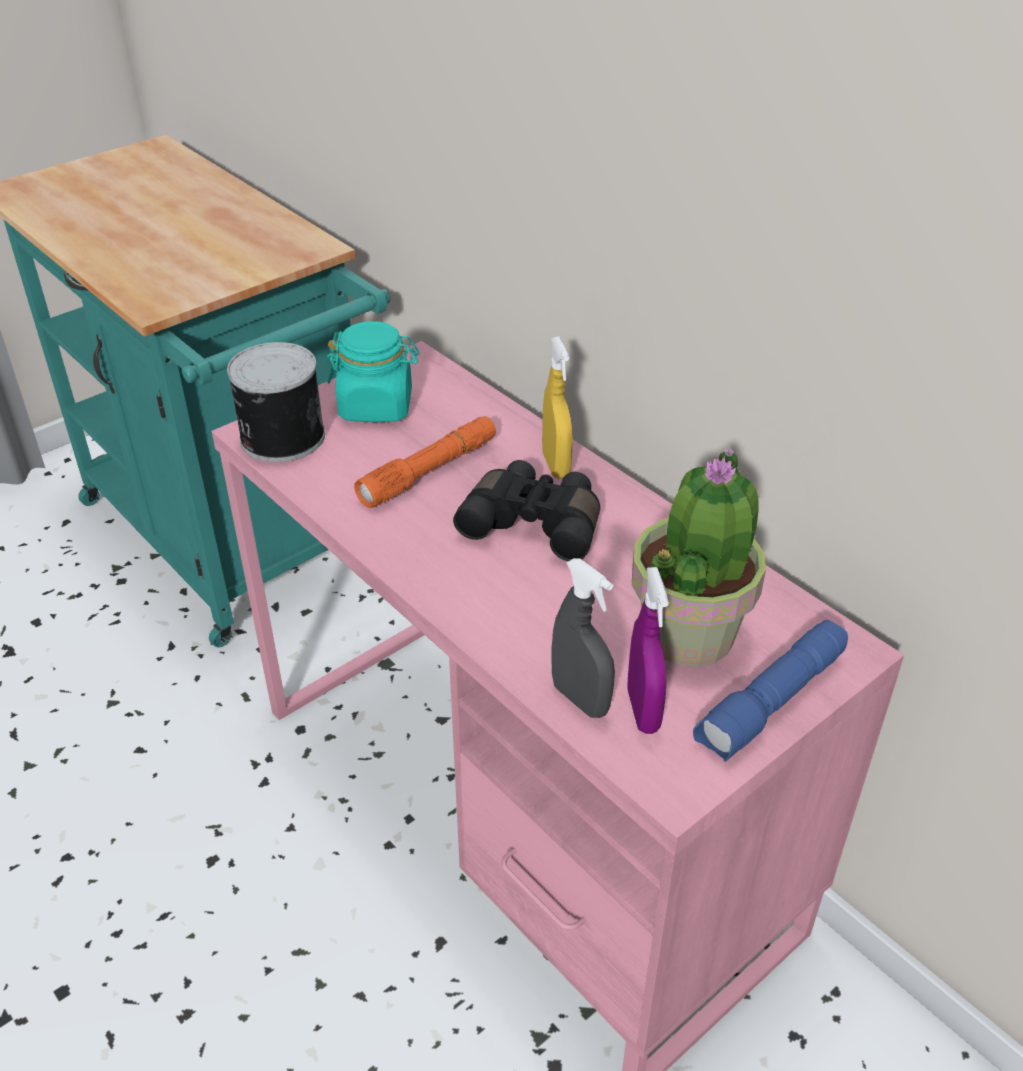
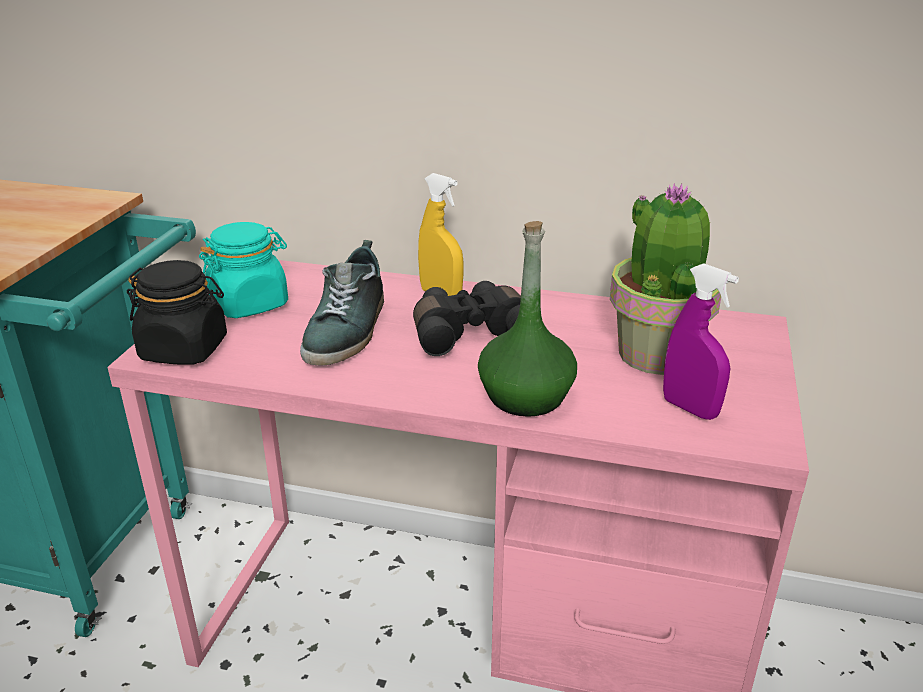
camera: 35 degrees left, 10 degrees down
(280, 437) = (184, 349): can -> black jar
(429, 472) = (348, 329): orange flashlight -> shoe
(503, 620) = (525, 396): none -> green bottle
(580, 699) = (642, 420): grey spray bottle -> none
(772, 703) = (756, 370): blue flashlight -> none

